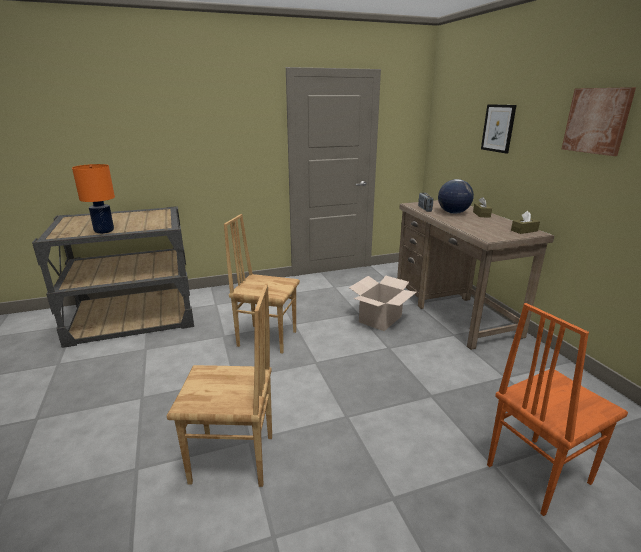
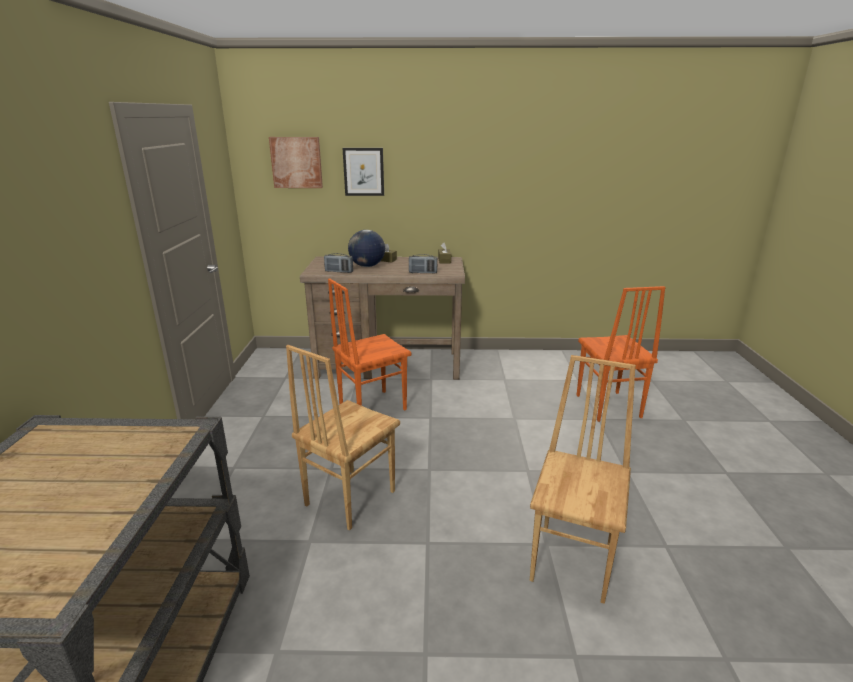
camera: 70 degrees left, 0 degrees up
(104, 232) = (126, 507): orange table lamp -> none
(380, 319) = (371, 407): cardboard box -> orange chair
(468, 229) = (423, 272): none -> radio
(597, 121) = (474, 159): picture -> picture (296, 162)

